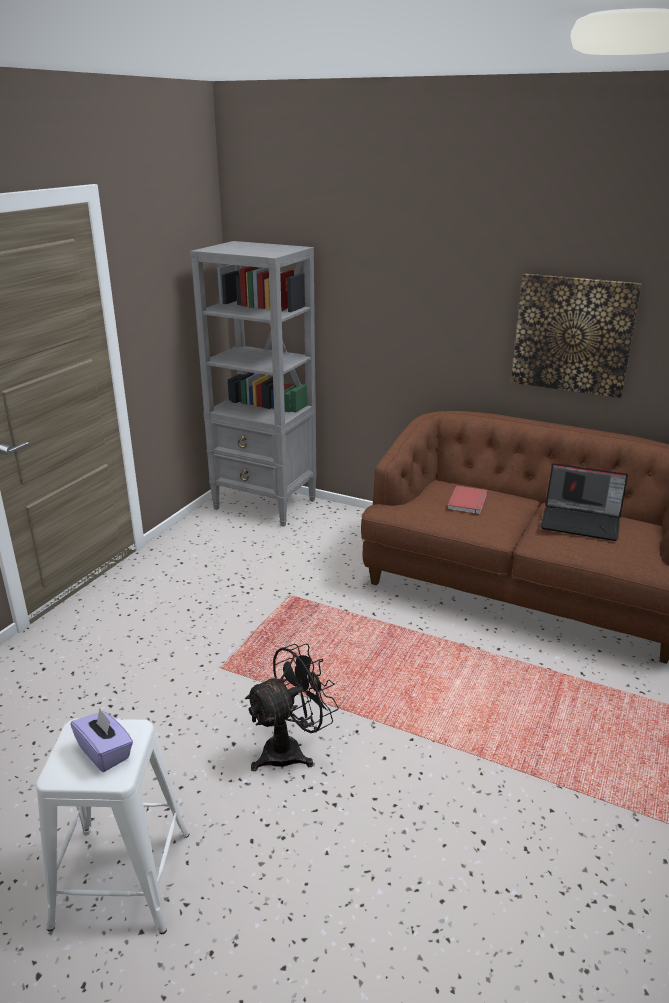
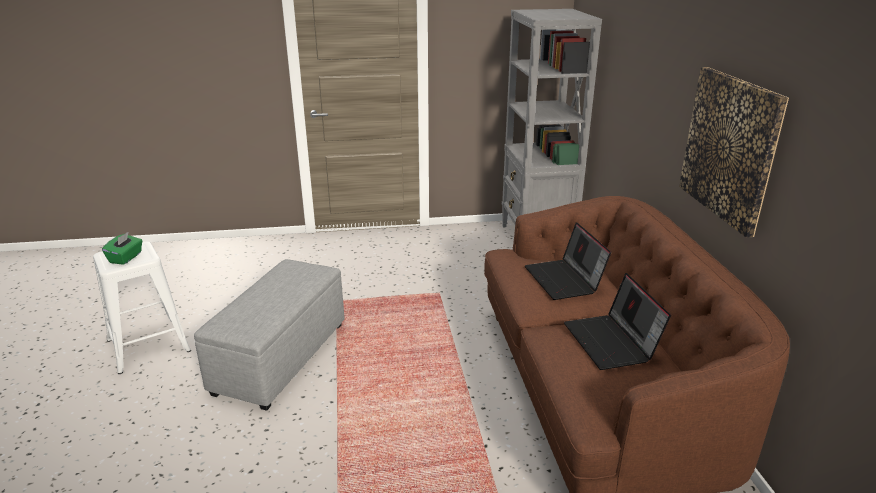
camera: 55 degrees right, 0 degrees up
(105, 752) = (126, 258): purple tissue box -> green tissue box
(291, 750) = (281, 357): black fan -> grey ottoman
(469, 502) = (565, 280): red book -> laptop

